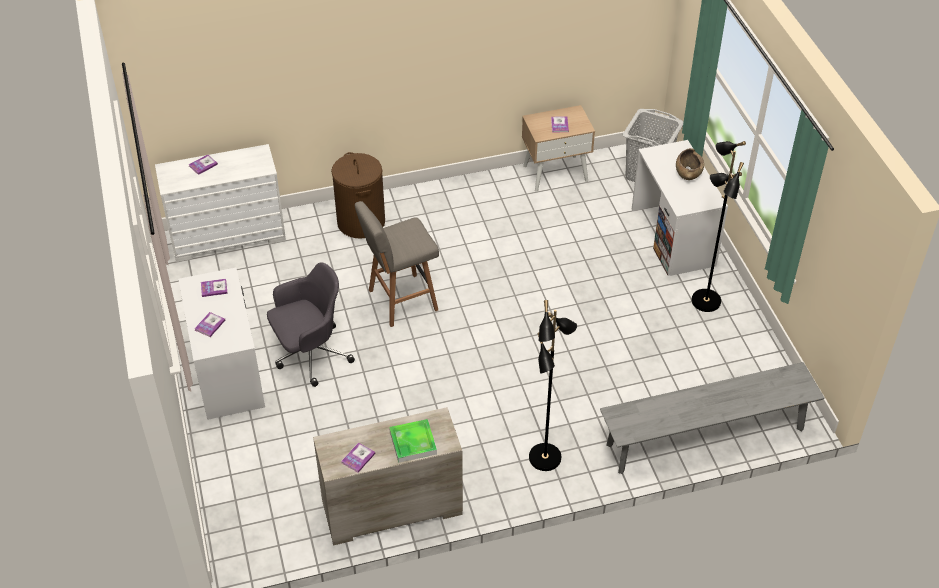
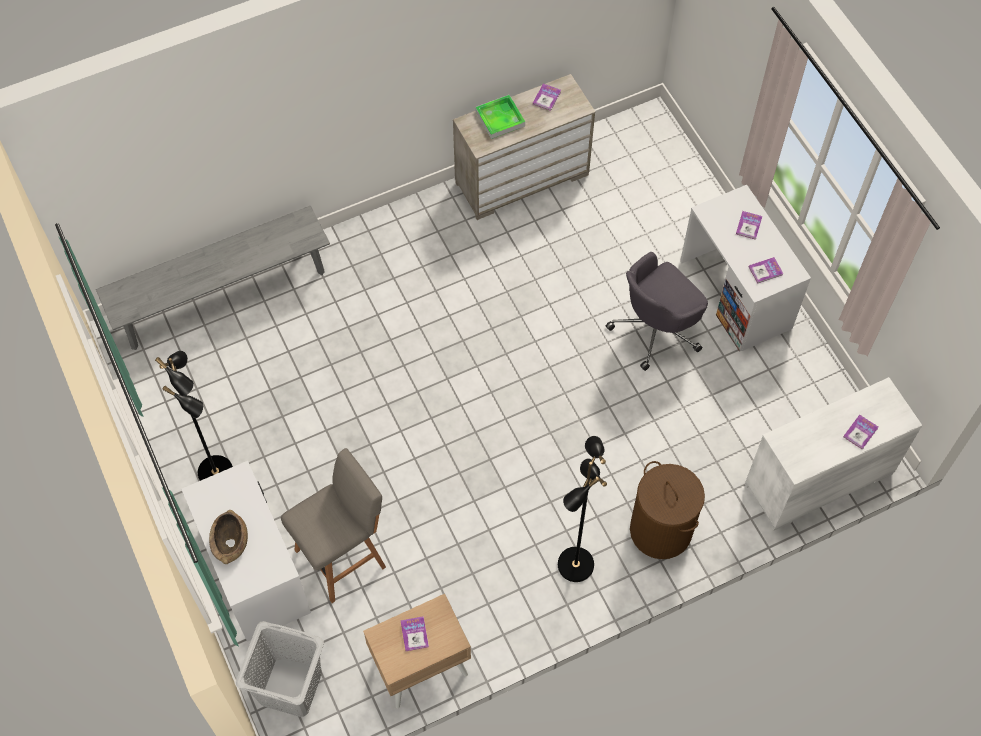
camera: 170 degrees right, 15 degrees up
(400, 301) = (577, 415): grey stool -> grey stool (343, 556)
(546, 458) = (383, 249): black floor lamp -> black floor lamp (574, 564)

